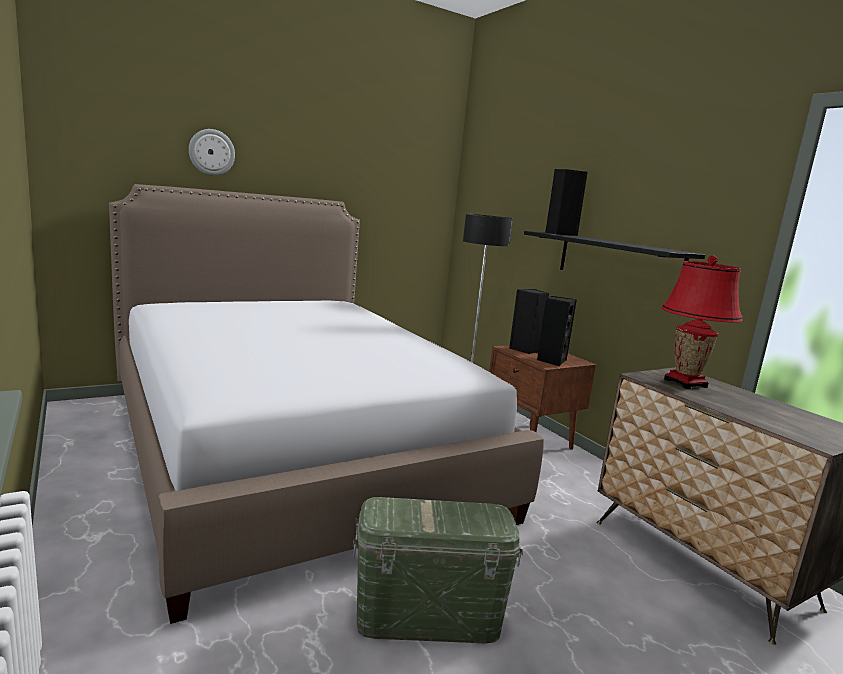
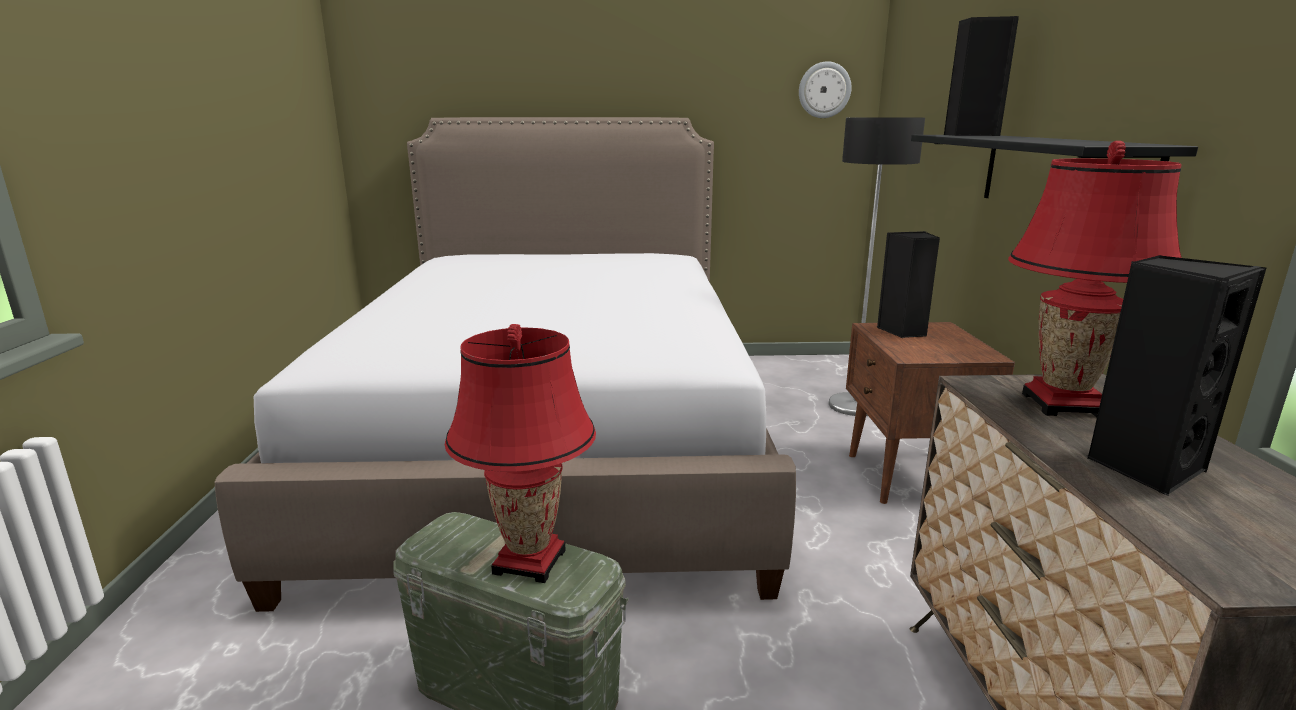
camera: 30 degrees right, 5 degrees up
(211, 152) = (519, 70): wall clock -> wall clock (824, 90)
(459, 516) = (529, 562): none -> red table lamp
(551, 361) = (928, 351): black speaker -> black speaker (1143, 467)

